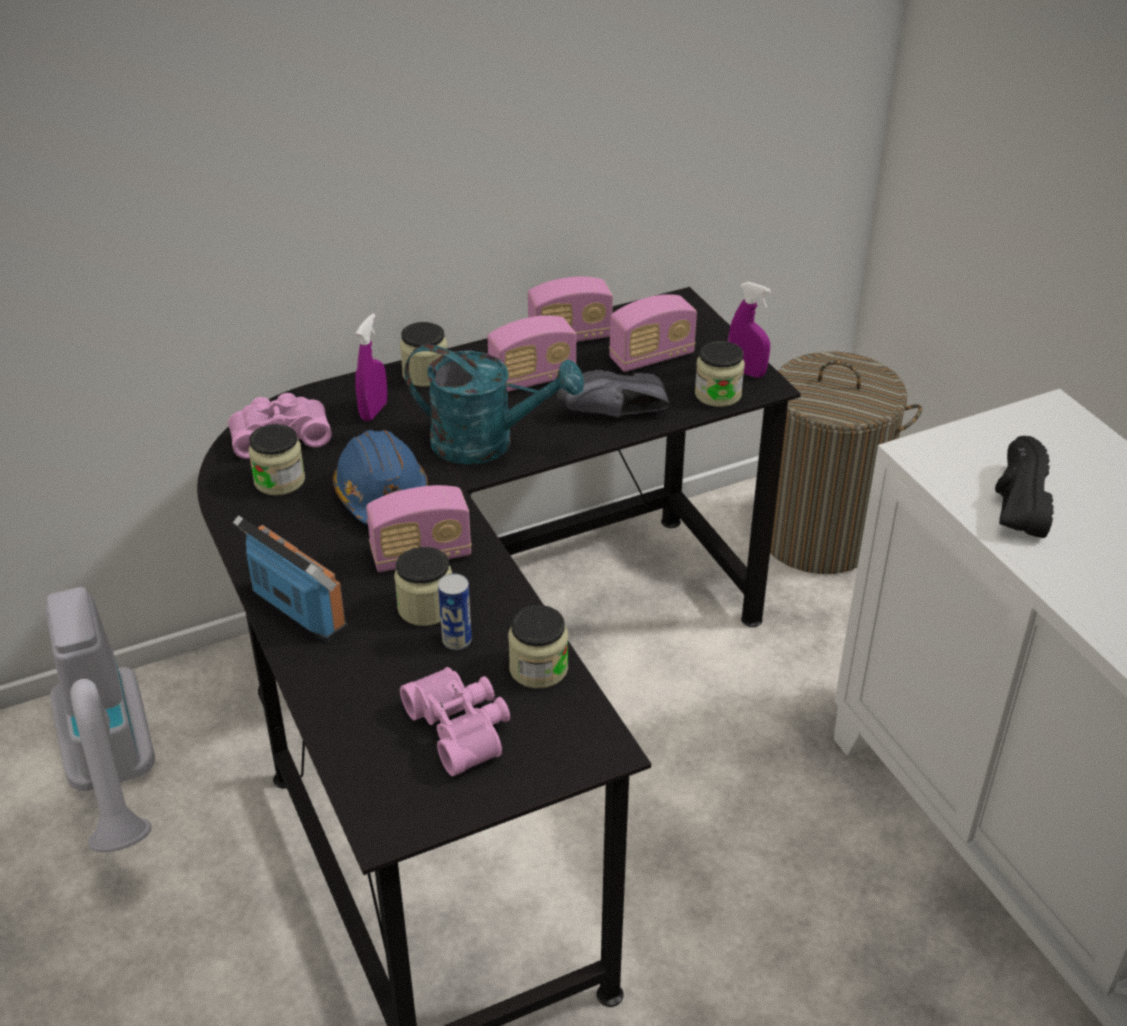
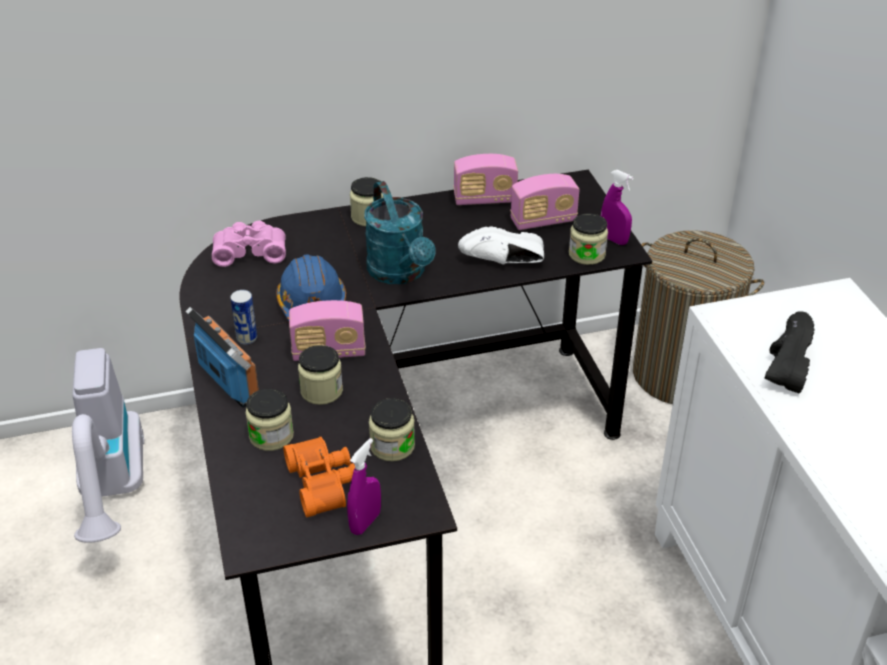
camera: 10 degrees right, 0 degrees up
(279, 480) = (241, 285): jar -> jar (271, 436)
(374, 411) = (323, 241): purple spray bottle -> purple spray bottle (365, 522)
(457, 640) = (337, 418): can -> can (247, 338)
(462, 728) = (324, 483): pink binoculars -> orange binoculars
(487, 443) = (400, 273): turquoise watering can -> turquoise watering can turned 45 degrees clockwise
(532, 379) = (447, 228): radio -> none
(616, 415) = (504, 263): black shoe -> white shoe

